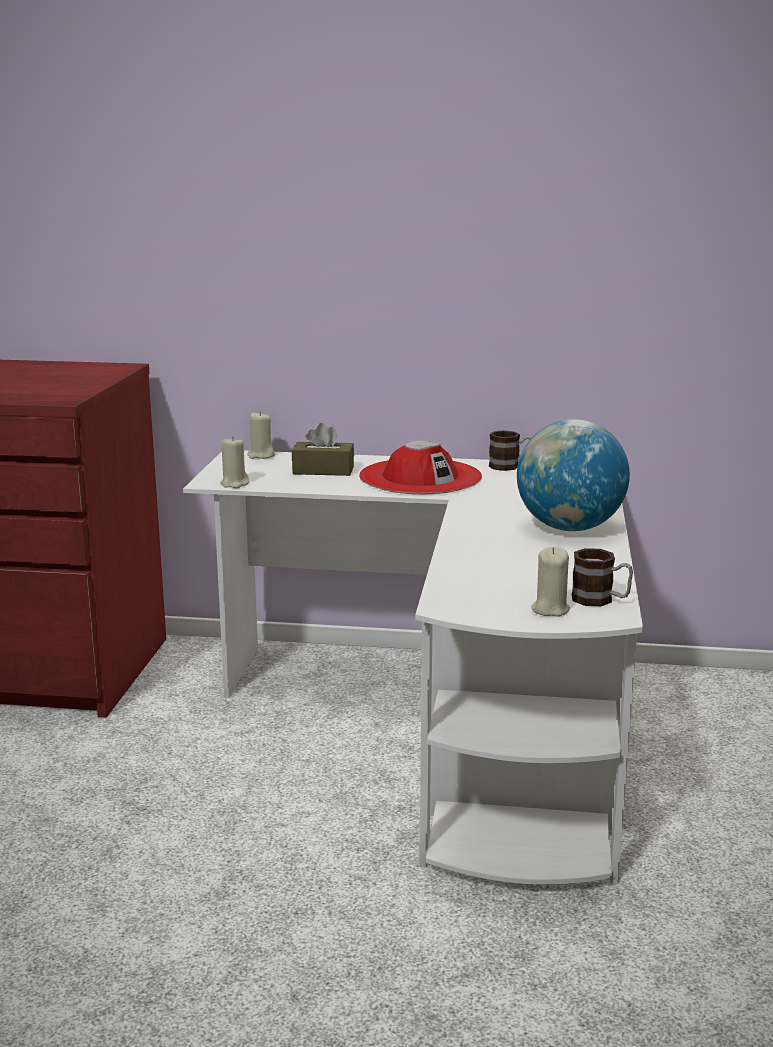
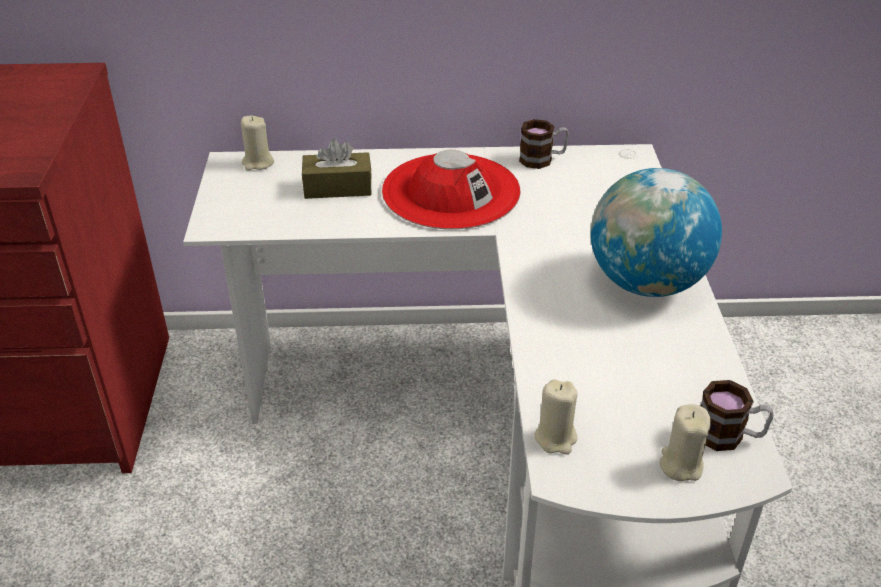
camera: 10 degrees left, 20 degrees up
(234, 484) = (242, 226): beige candle -> beige candle (555, 438)

